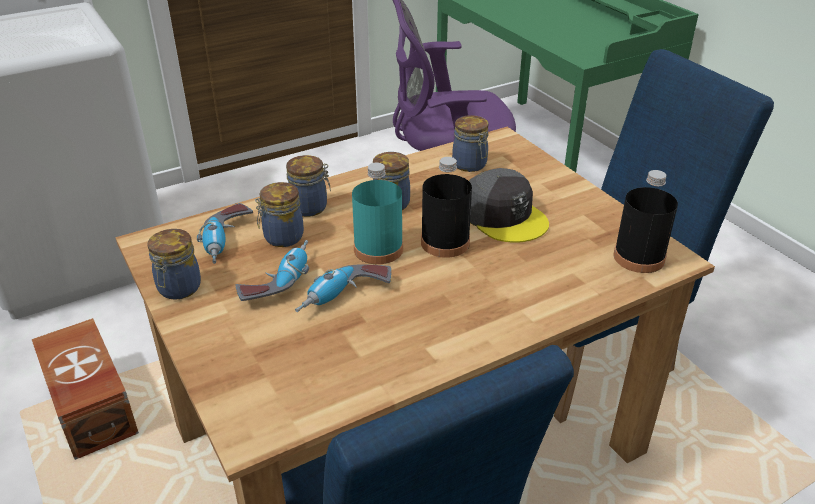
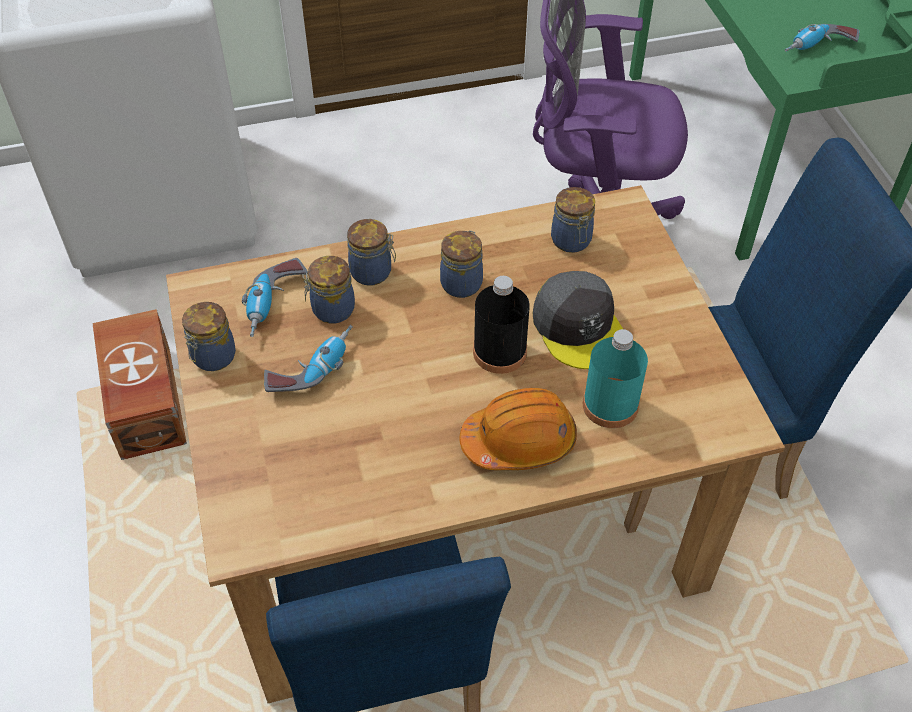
camera: 15 degrees right, 15 degrees up
(344, 298) = (370, 405): power drill -> power drill (818, 49)
(378, 249) = (426, 346): turquoise bottle -> turquoise bottle (610, 405)
(492, 300) = (519, 441): none -> orange hard hat
(639, 257) = (704, 417): black bottle -> none

